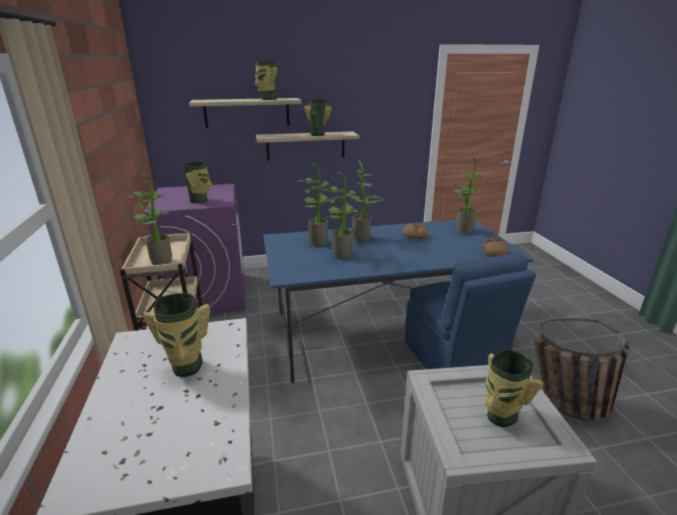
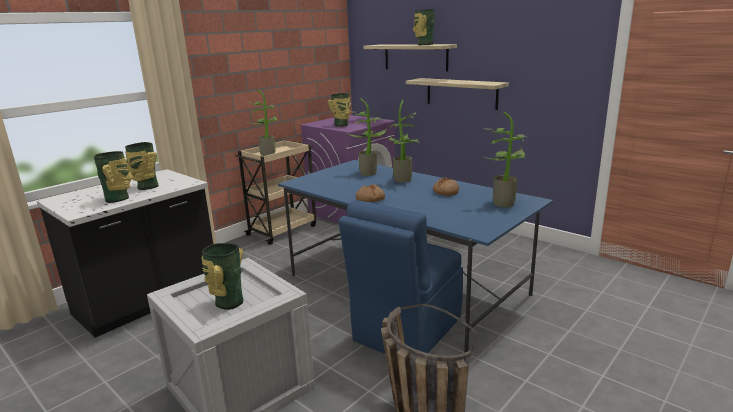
camera: 55 degrees right, 5 degrees down
(318, 134) = (463, 82): vase -> vase (119, 199)
(341, 253) = (359, 183): potted plant -> none
(495, 252) = (471, 224): bread -> bread (370, 199)

